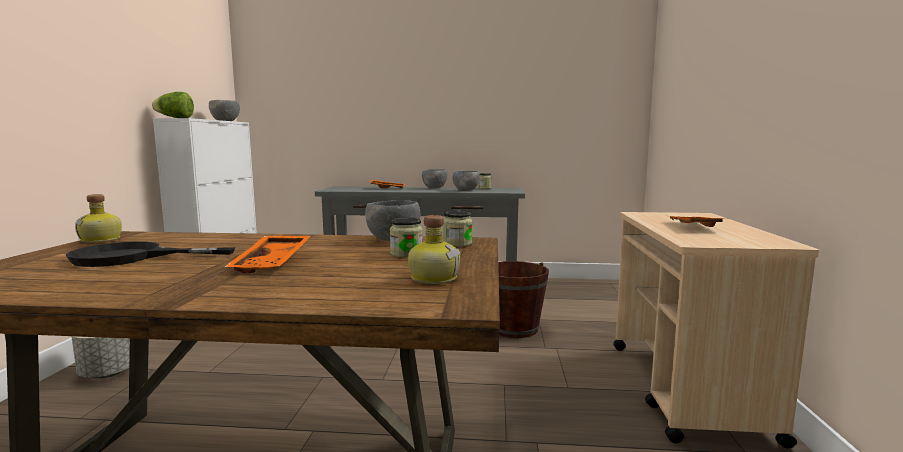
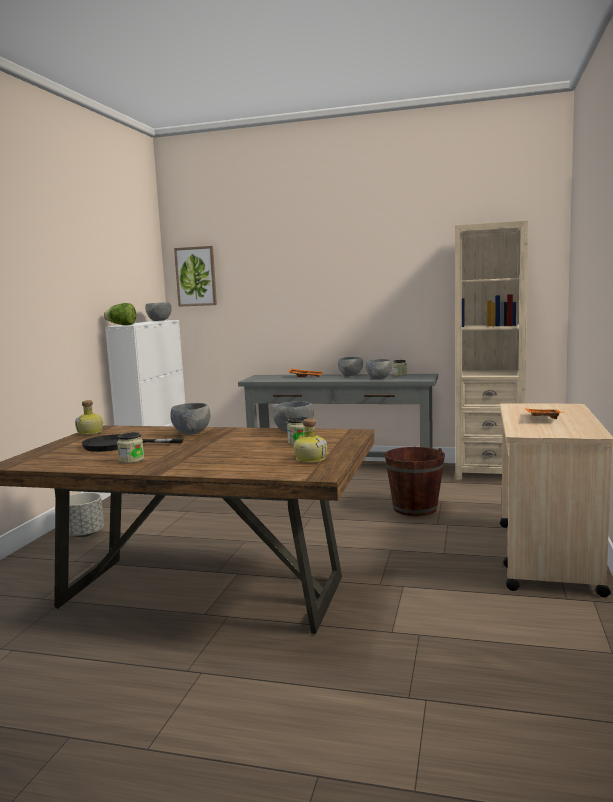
camera: 10 degrees right, 0 degrees up
(250, 241) = (192, 433): none -> grey bowl
(269, 79) = (196, 276): none -> picture
(274, 263) = (210, 449): orange tray -> none
(457, 244) = (339, 434): jar -> jar (131, 460)
(572, 287) = (488, 472): none -> beige bookcase

